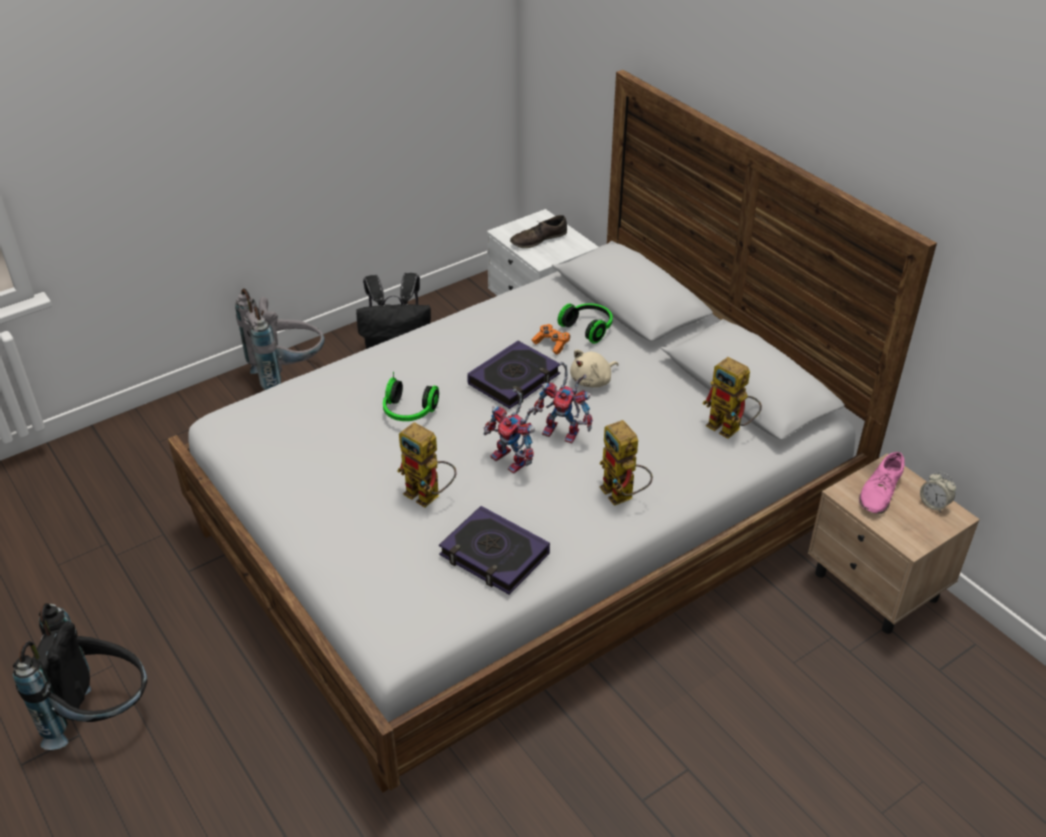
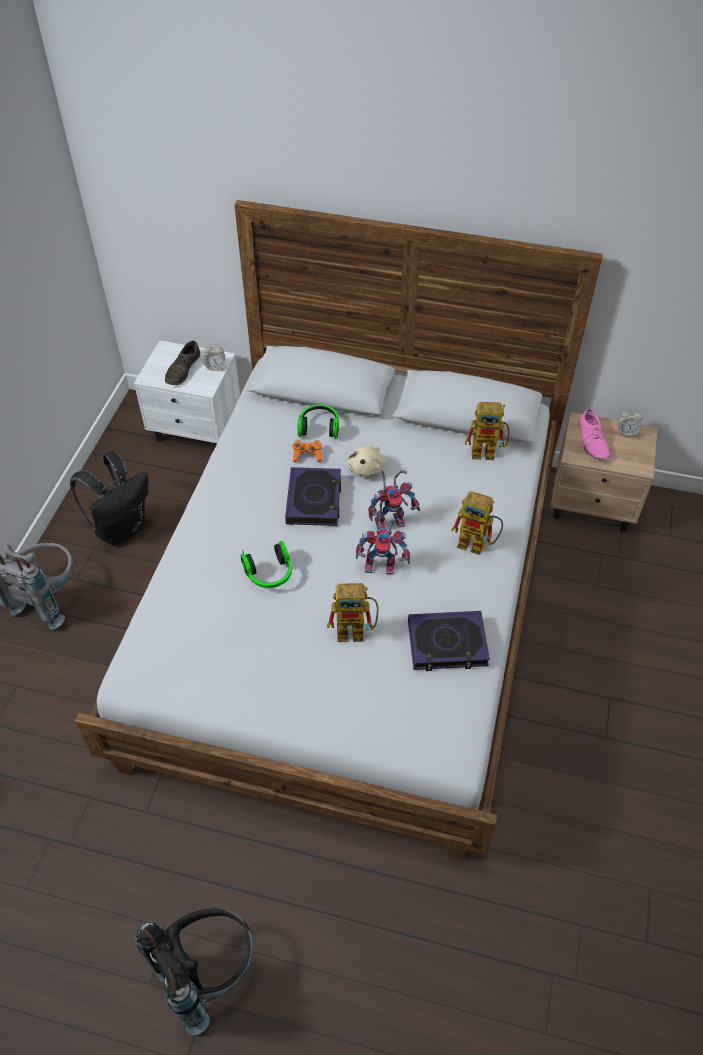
camera: 40 degrees left, 10 degrees up
(568, 249) = (215, 367): none -> alarm clock

